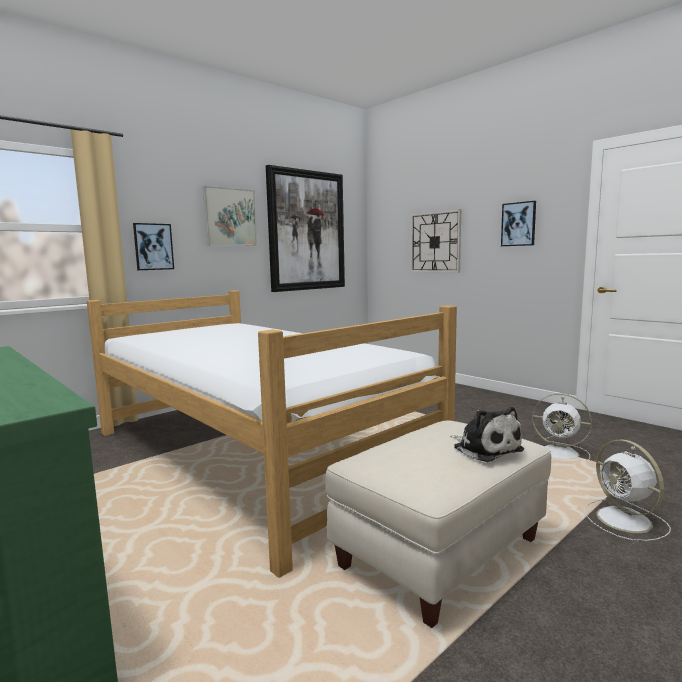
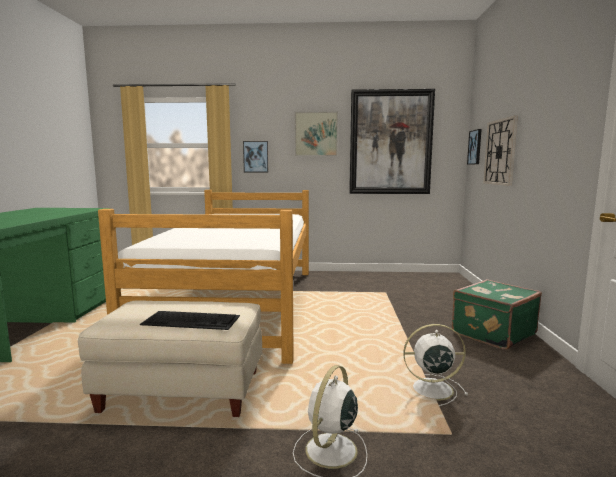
camera: 45 degrees right, 0 degrees up
(485, 448) = (192, 320): plush toy -> keyboard
(496, 403) = (492, 333): none -> green suitcase
(518, 224) = (552, 130): picture -> picture (475, 147)
(561, 453) = (430, 389): white fan -> white fan turned 105 degrees clockwise

